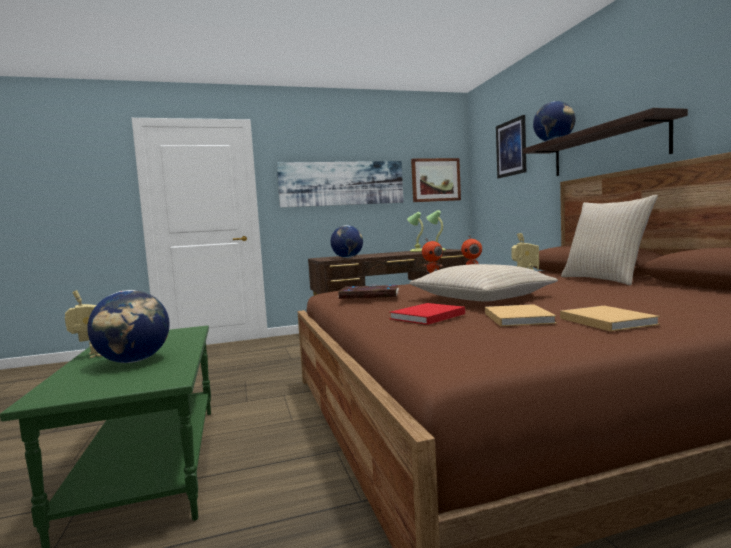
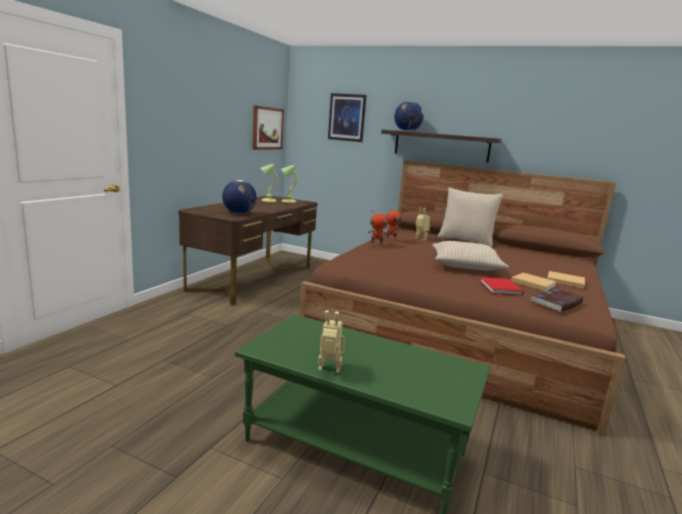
camera: 50 degrees left, 10 degrees up
(134, 361) = (388, 363): globe -> none
(342, 183) = (203, 125): picture -> none
(369, 295) = (409, 270): book -> book (556, 302)

